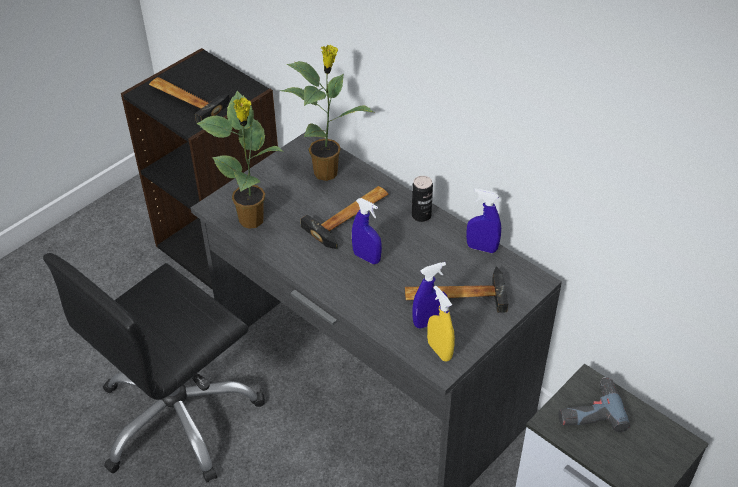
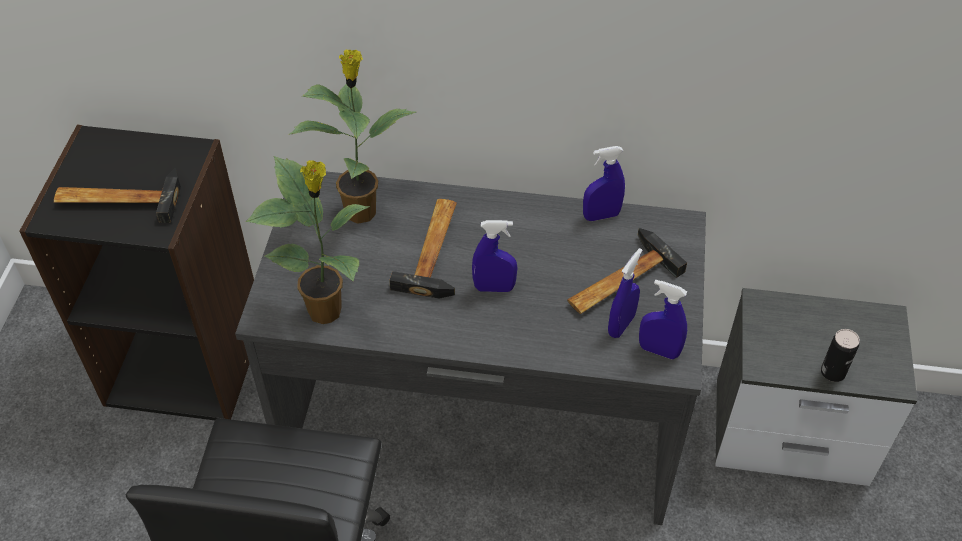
camera: 35 degrees left, 5 degrees up
(421, 215) = (509, 210): can -> can (833, 372)
(439, 351) = (658, 350): yellow spray bottle -> blue spray bottle
(588, 409) = (784, 332): power drill -> none

